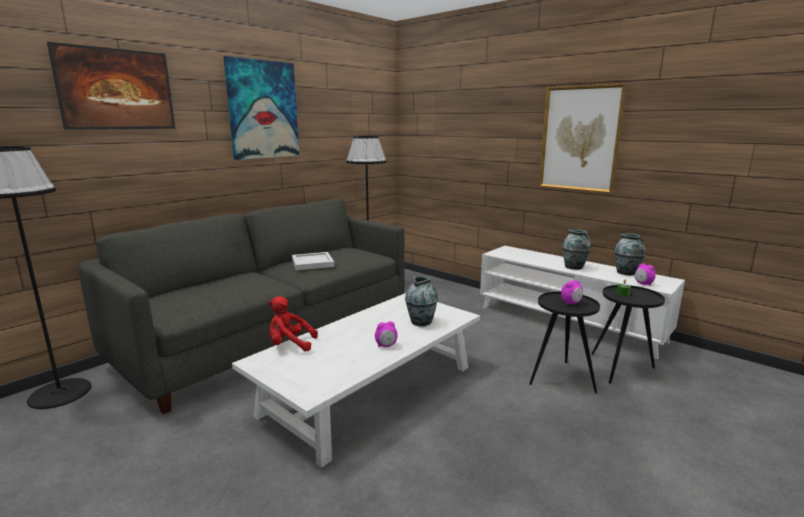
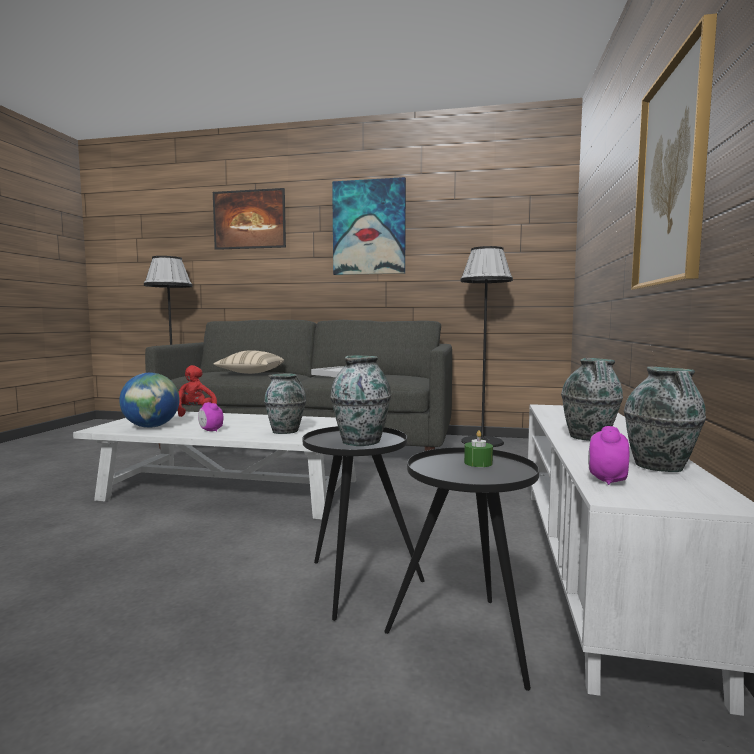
camera: 60 degrees right, 10 degrees down
(235, 286) = (250, 373): none -> beige pillow
(336, 368) = (151, 427): none -> globe
(571, 303) = (361, 441): alarm clock -> vase

